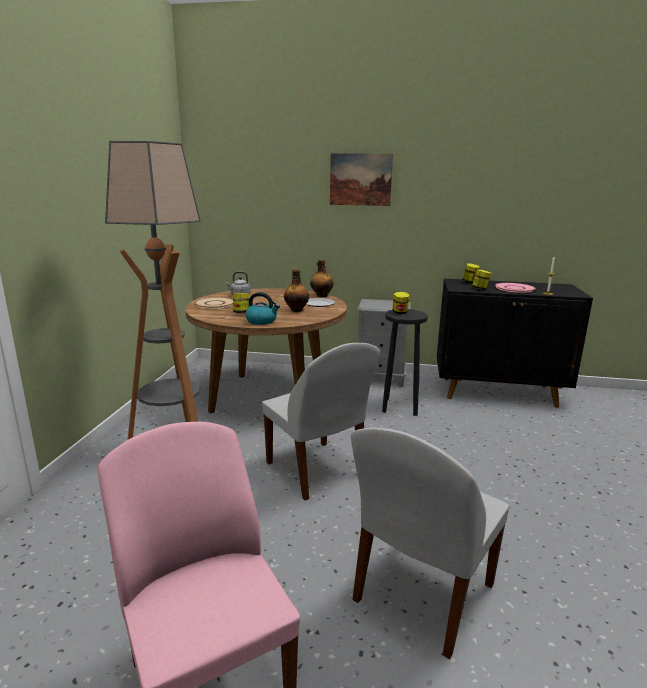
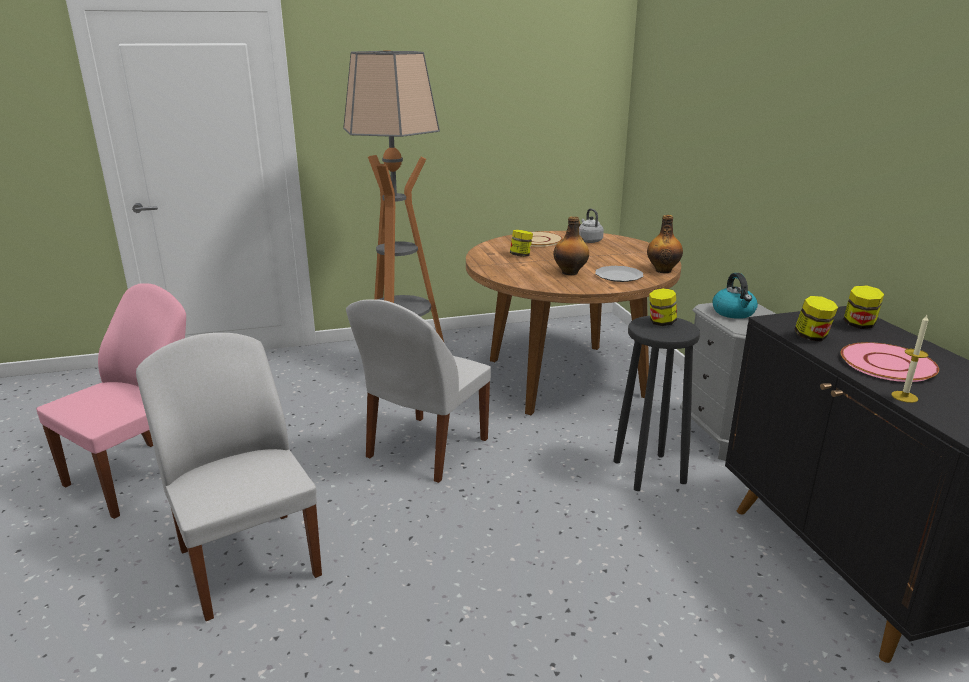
camera: 65 degrees right, 5 degrees up
(262, 321) = (500, 269): kettle -> kettle (734, 313)
(360, 179) = (778, 94): picture -> none
(421, 595) = (249, 560): white chair -> white chair turned 45 degrees clockwise

